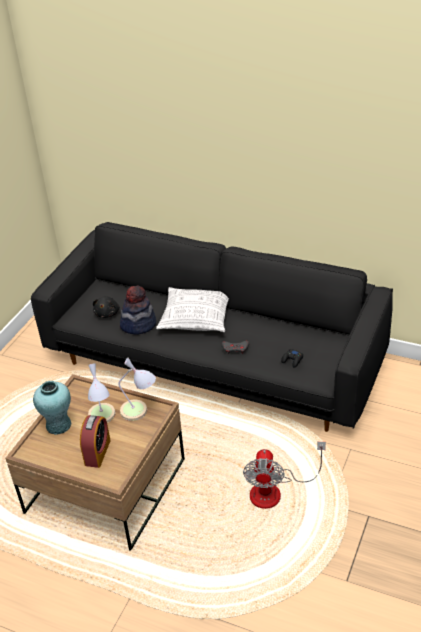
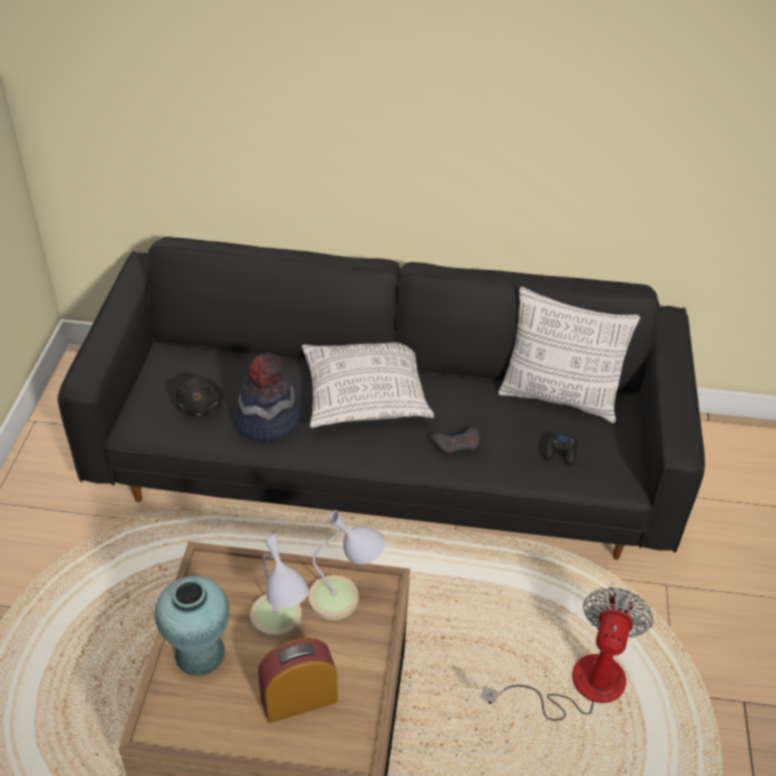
camera: 20 degrees left, 5 degrees up
(97, 452) = (299, 699): alarm clock -> alarm clock turned 105 degrees counterclockwise
(275, 491) = (579, 685): fan -> fan turned 150 degrees counterclockwise
(306, 332) = (559, 398): none -> pillow

